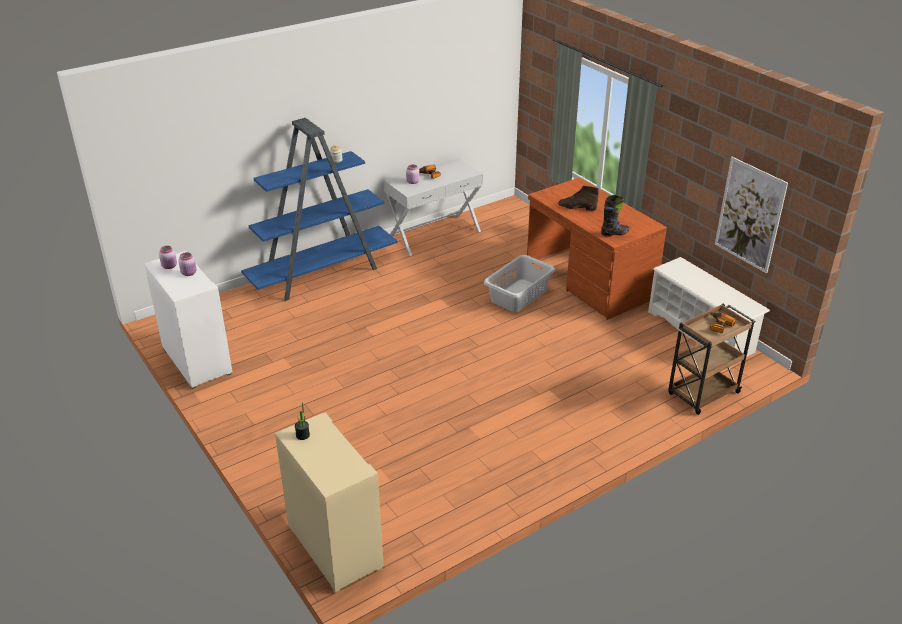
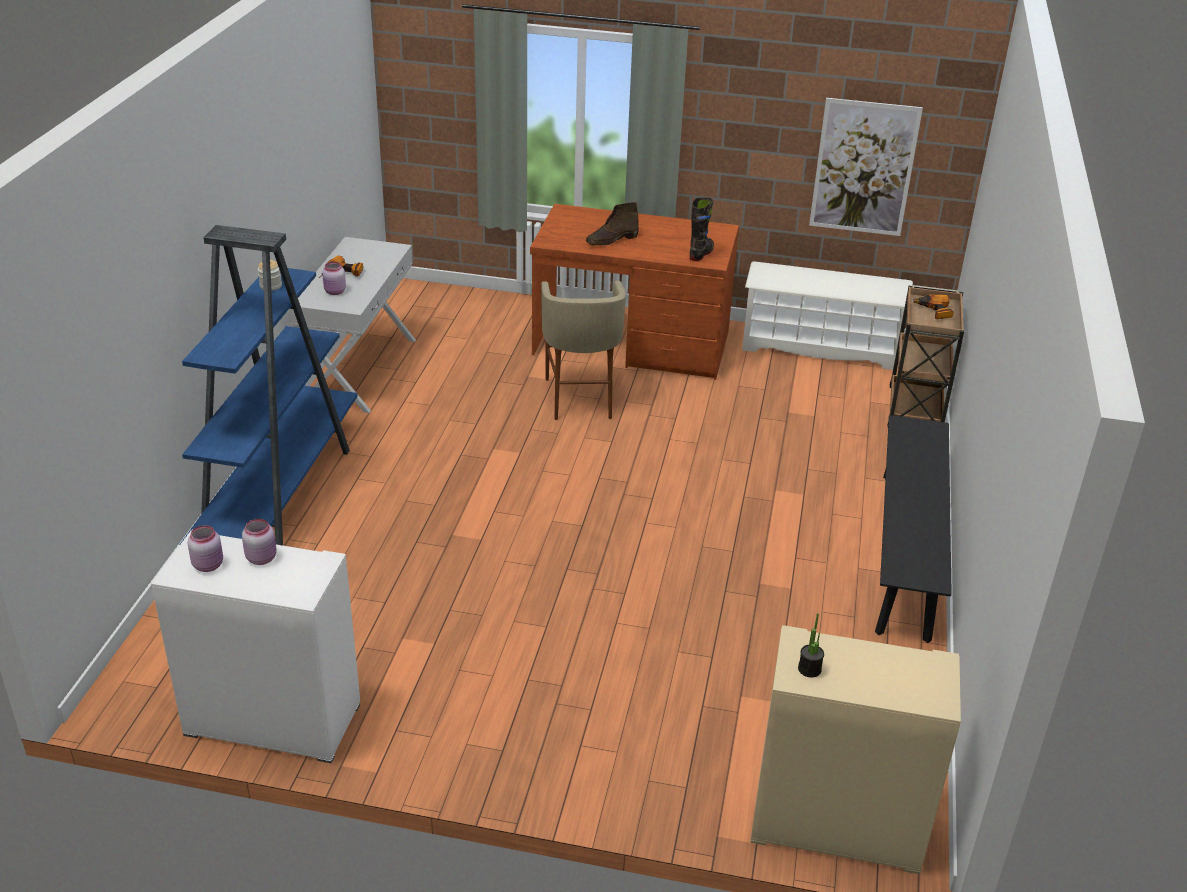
camera: 45 degrees left, 0 degrees up
(518, 295) = (580, 398): grey laundry basket -> beige stool
(570, 459) = (905, 553): none -> black bench

